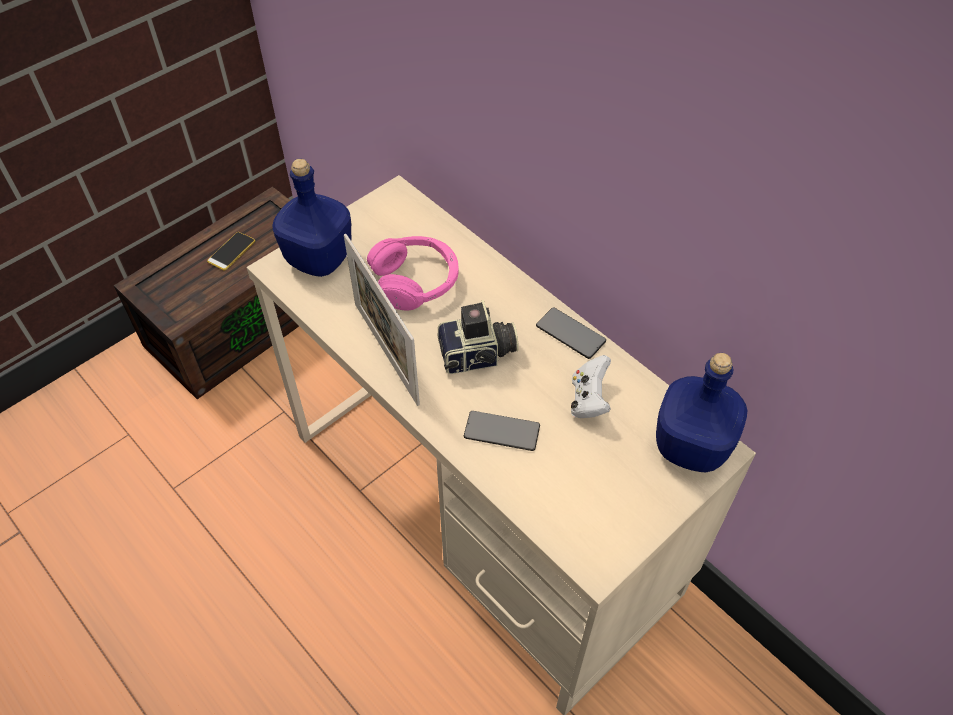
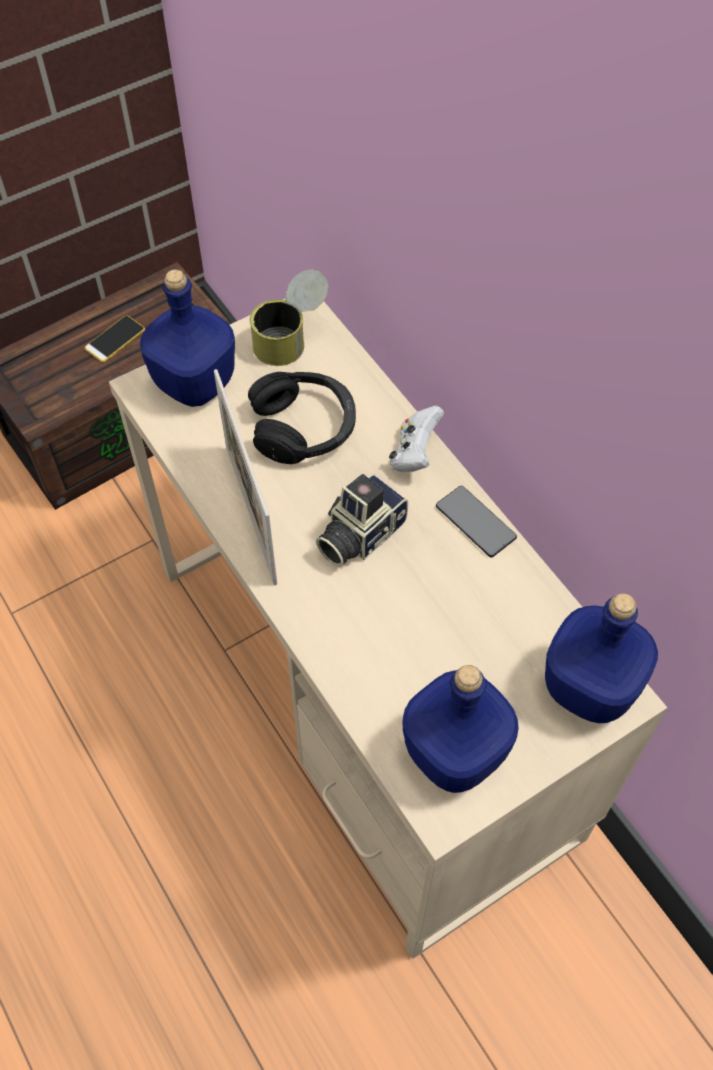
camera: 10 degrees right, 5 degrees up
(391, 215) = (291, 338): none -> can
(416, 281) = (304, 427): pink headphones -> black headphones
(478, 356) = (358, 534): camera -> camera turned 135 degrees clockwise
(502, 431) = (366, 632): phone -> none
(588, 399) = (479, 609): white game controller -> white game controller (414, 453)
(595, 514) = (455, 751): none -> blue bottle

